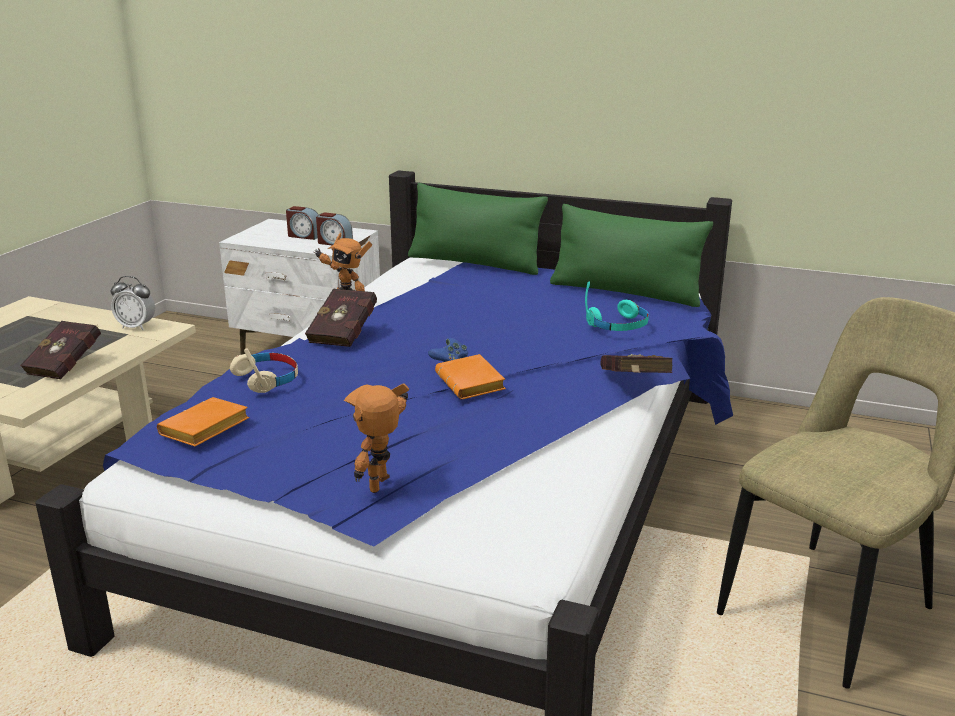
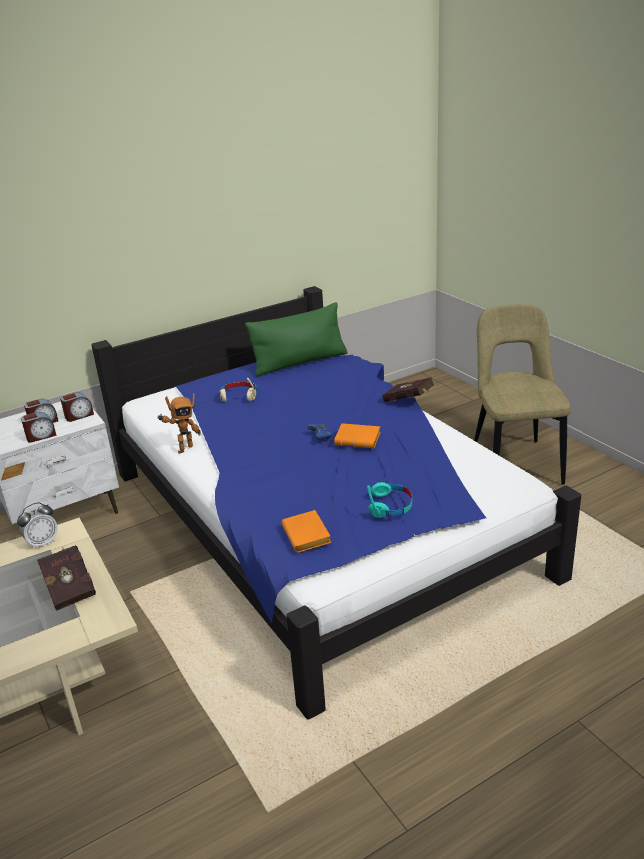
camera: 50 degrees left, 5 degrees up
(267, 379) = (265, 499): beige headphones -> beige headphones (239, 396)
(276, 244) = (41, 436): none -> alarm clock
(345, 334) = (238, 456): red book -> none
(385, 486) = (437, 497): toy robot -> none
(475, 263) = (186, 386): green pillow -> none
(618, 326) = (342, 379): turquoise headphones -> turquoise headphones (390, 506)

